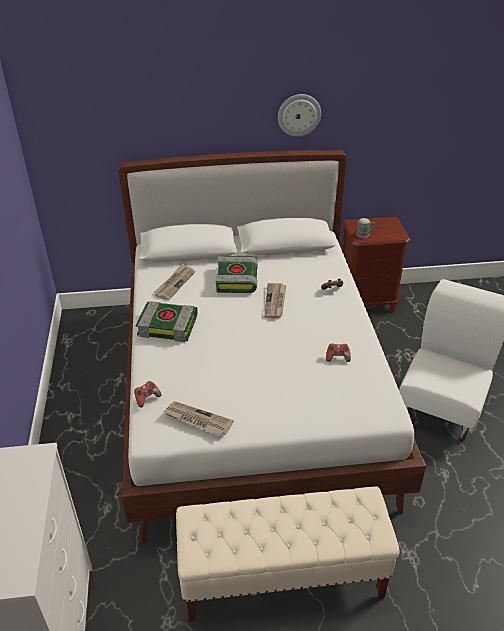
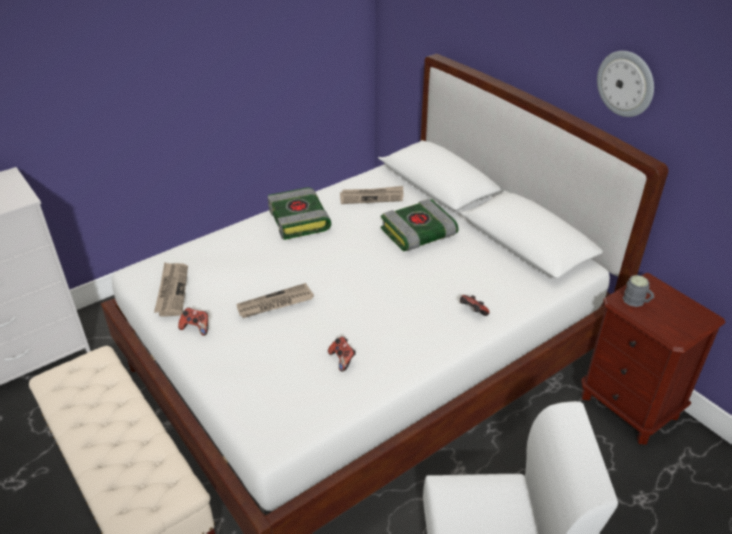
camera: 60 degrees right, 0 degrees up
(147, 398) = (185, 249): game controller -> game controller (196, 327)
(275, 302) = (404, 274): newspaper -> newspaper (275, 304)

